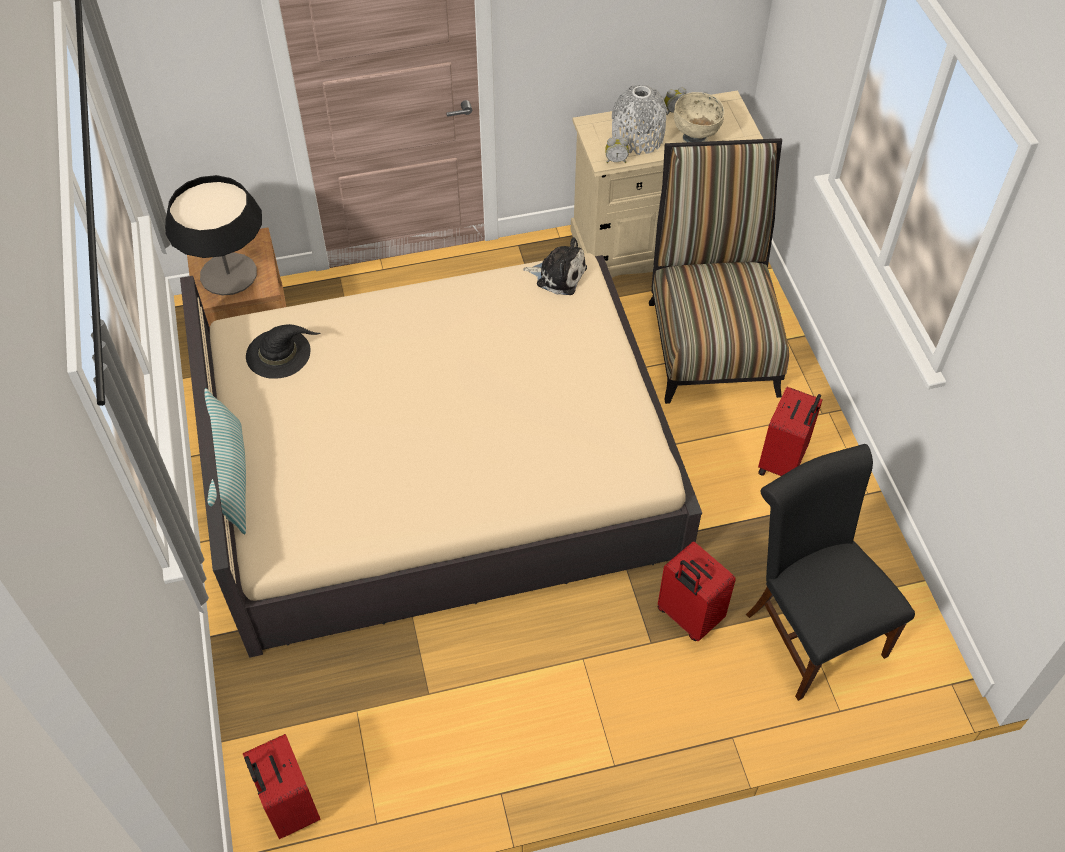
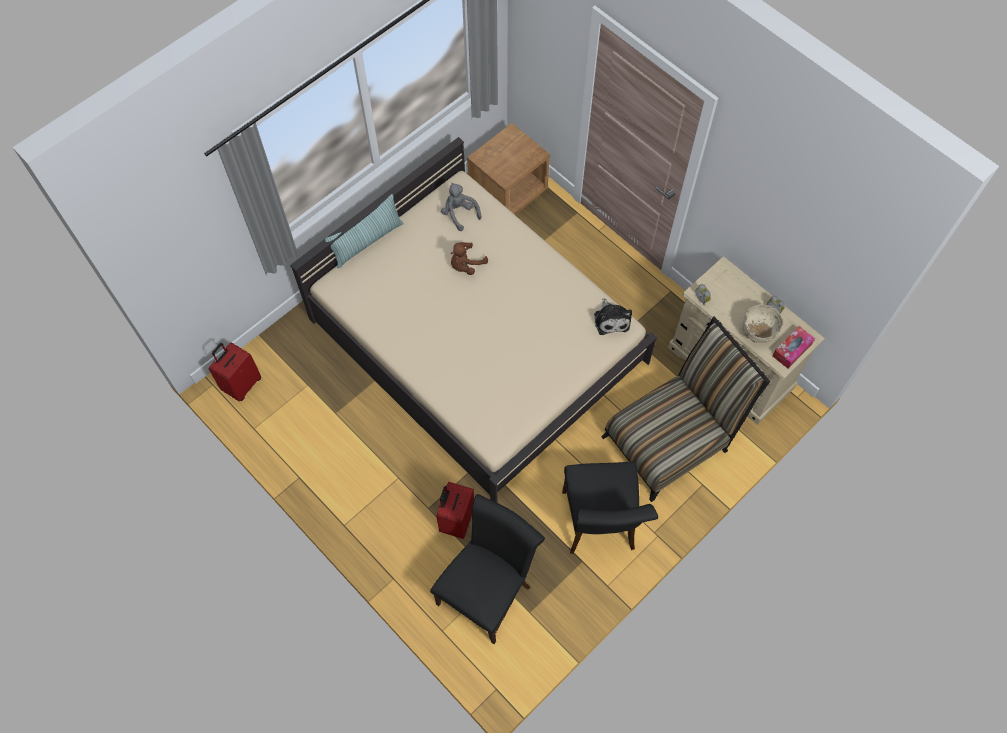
camera: 60 degrees right, 10 degrees up
(228, 274) = (502, 157): table lamp -> none
(279, 353) = (459, 214): black hat -> grey plush toy
(364, 382) = (466, 265): none -> brown plush toy
(637, 137) = (732, 301): grey vase -> none
(735, 121) = (792, 350): none -> tissue box
(783, 462) = (599, 525): red suitcase -> black chair

